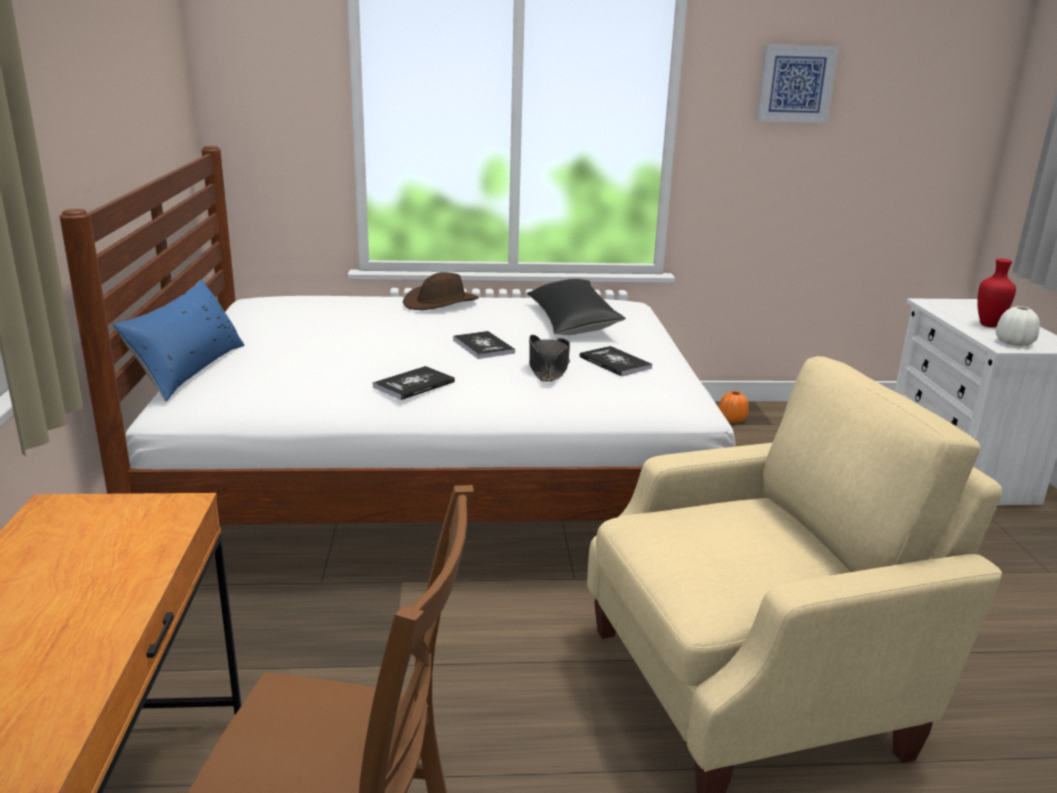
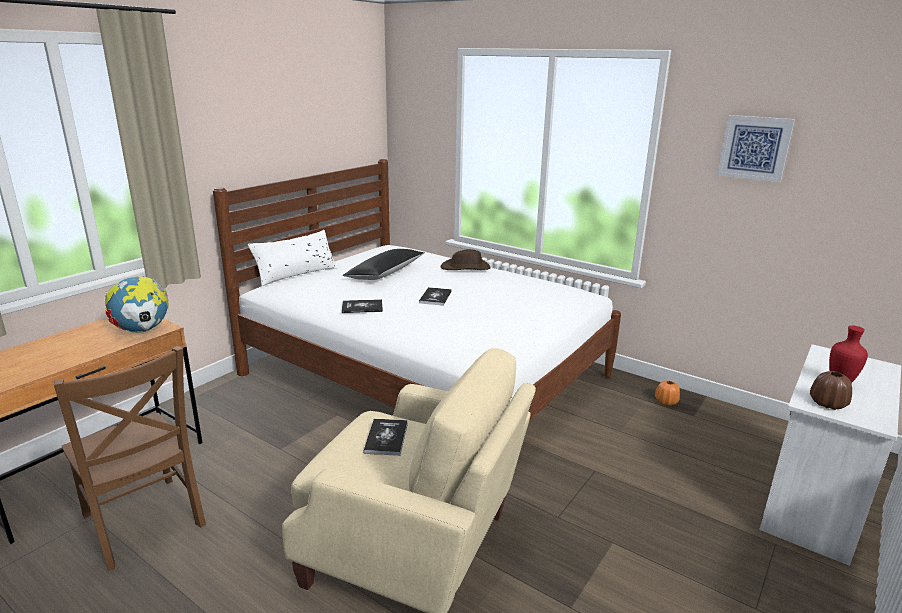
camera: 40 degrees right, 0 degrees up
(146, 524) = (142, 330): none -> globe
(189, 369) = (296, 274): blue pillow -> white pillow
(548, 368) = (443, 318): black hat -> none
(572, 321) = (517, 296): black pillow -> black pillow (385, 273)
(615, 362) = (487, 326): book -> book (386, 438)
(1014, 343) = (827, 404): white vase -> brown vase

